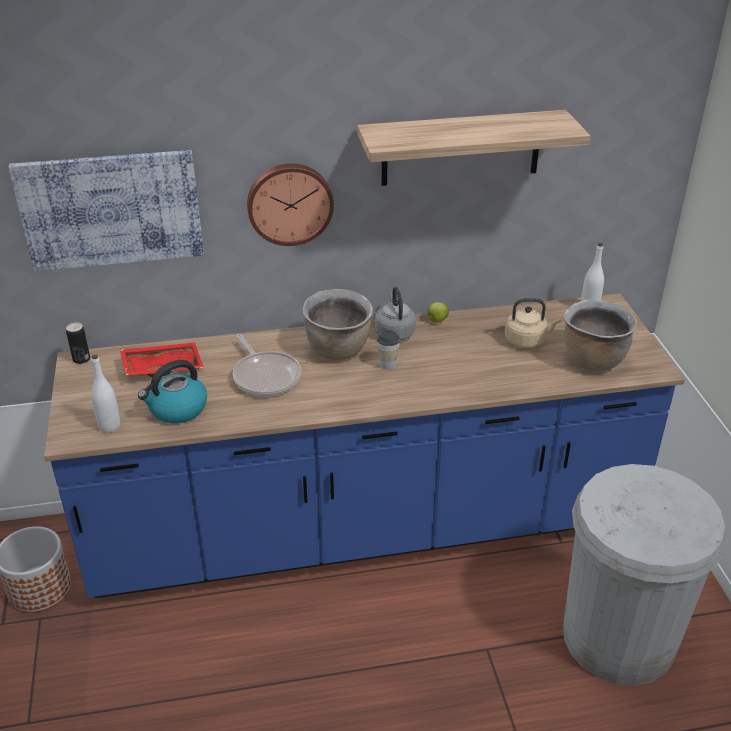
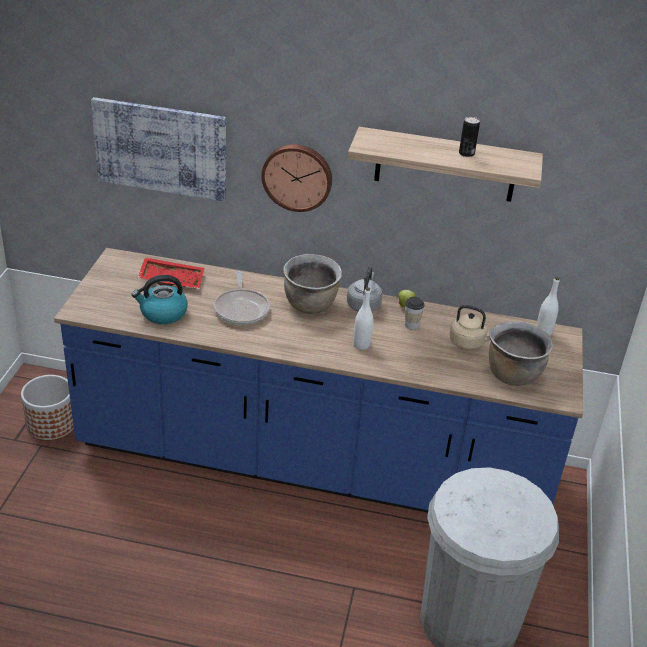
camera: 20 degrees right, 0 degrees up
(81, 359) = (119, 257): can -> can (466, 153)
(109, 426) = (109, 311): white bottle -> white bottle (361, 345)
(388, 364) = (341, 328): cup -> cup (411, 325)

